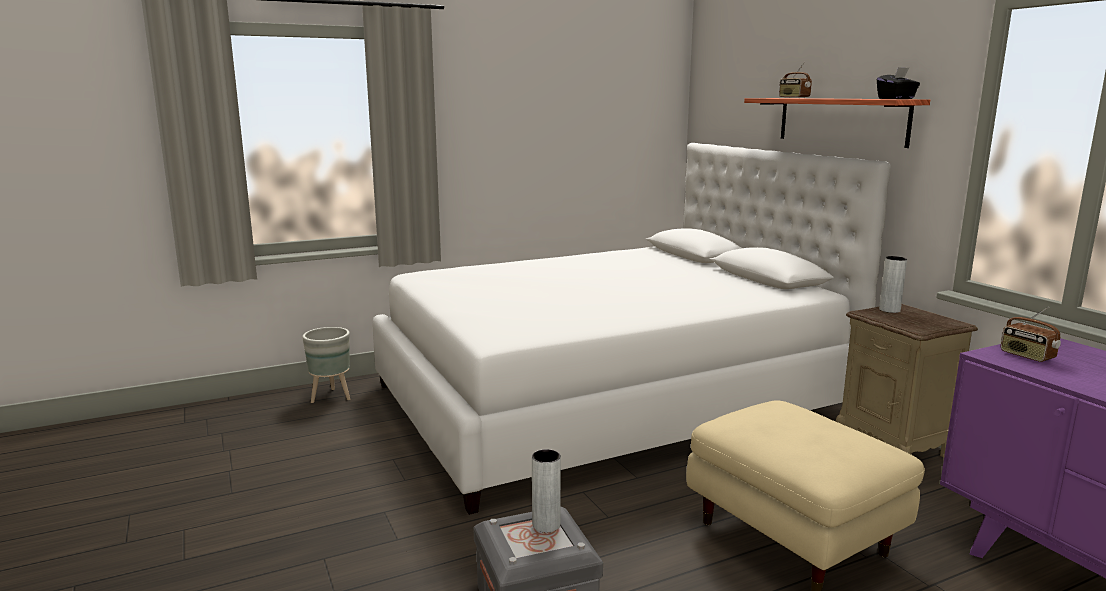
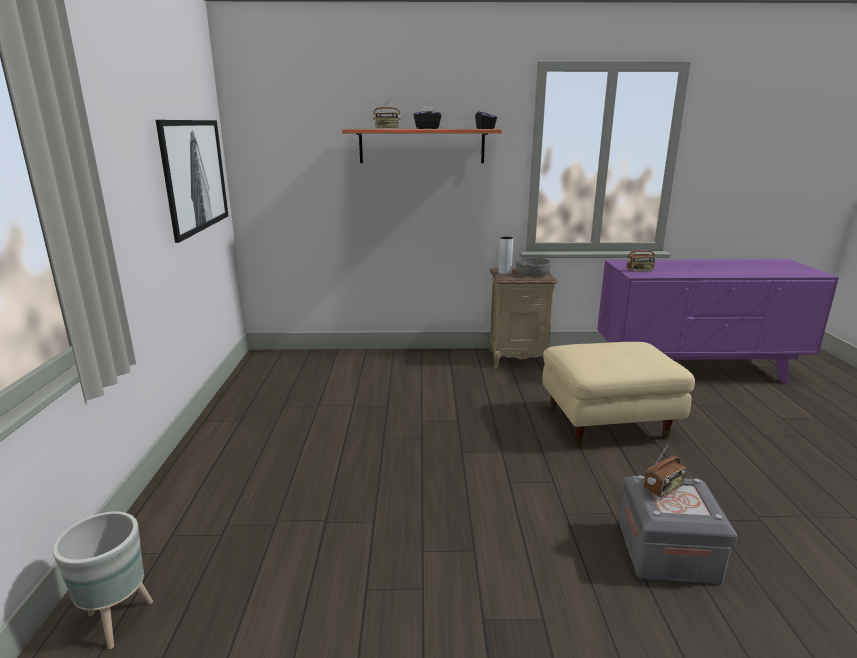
camera: 65 degrees left, 5 degrees up
(546, 524) = (663, 489): grey vase -> radio
(609, 137) = (193, 175): none -> picture
(609, 400) = (359, 422): white bed -> none
(830, 98) = (427, 128): none -> black tissue box
(922, 321) = (532, 273): none -> grey bowl

